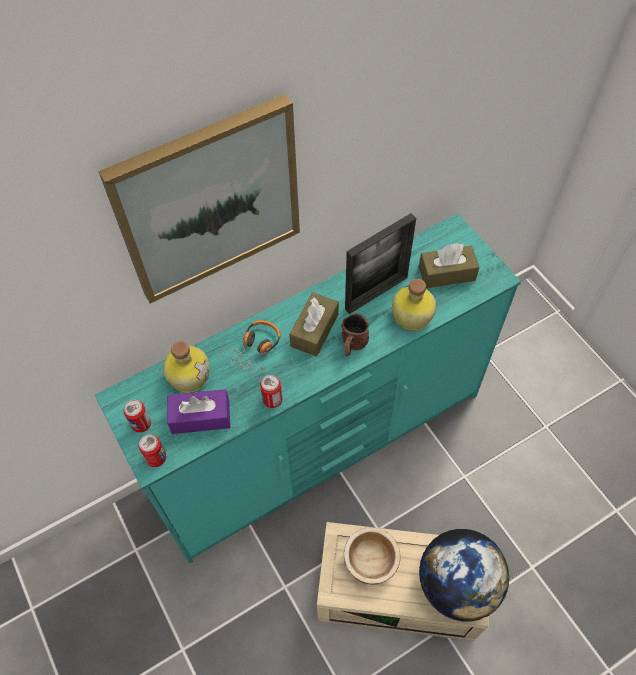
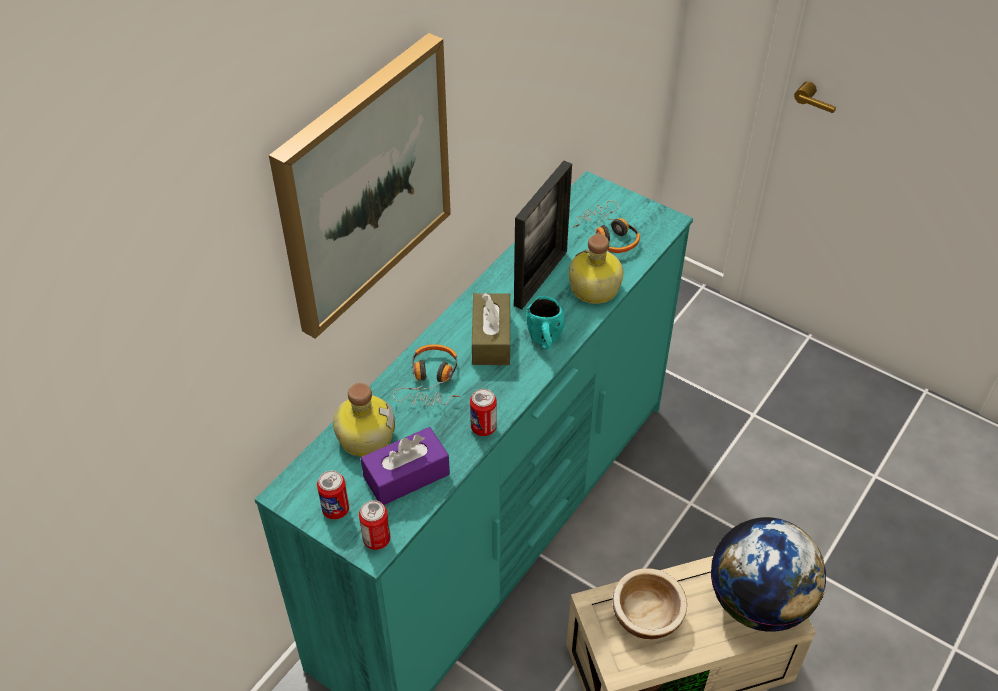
camera: 25 degrees left, 10 degrees down
(352, 347) = (545, 341): brown mug -> turquoise mug
(446, 273) = (608, 234): brown tissue box -> headphones

